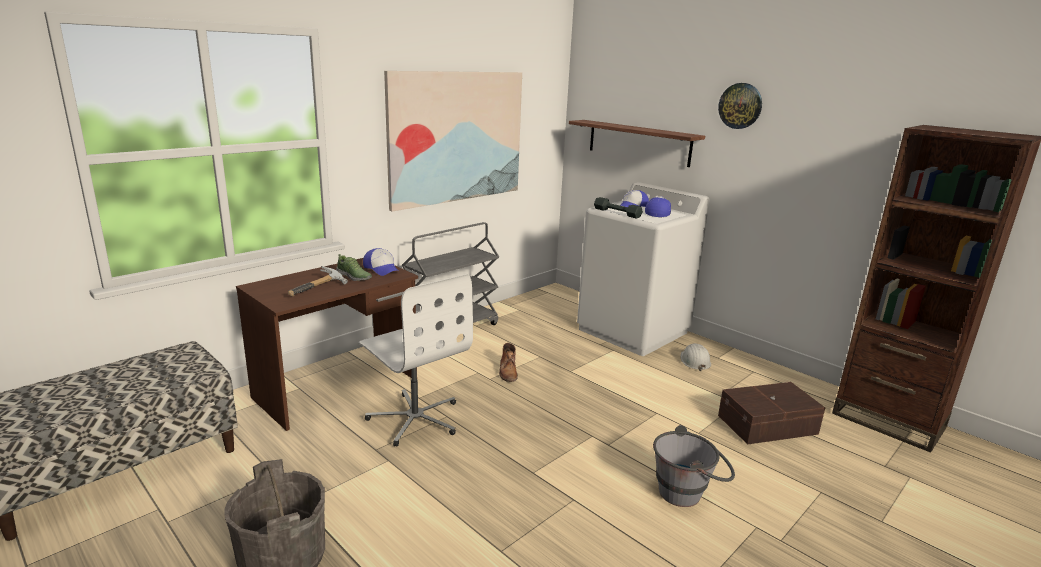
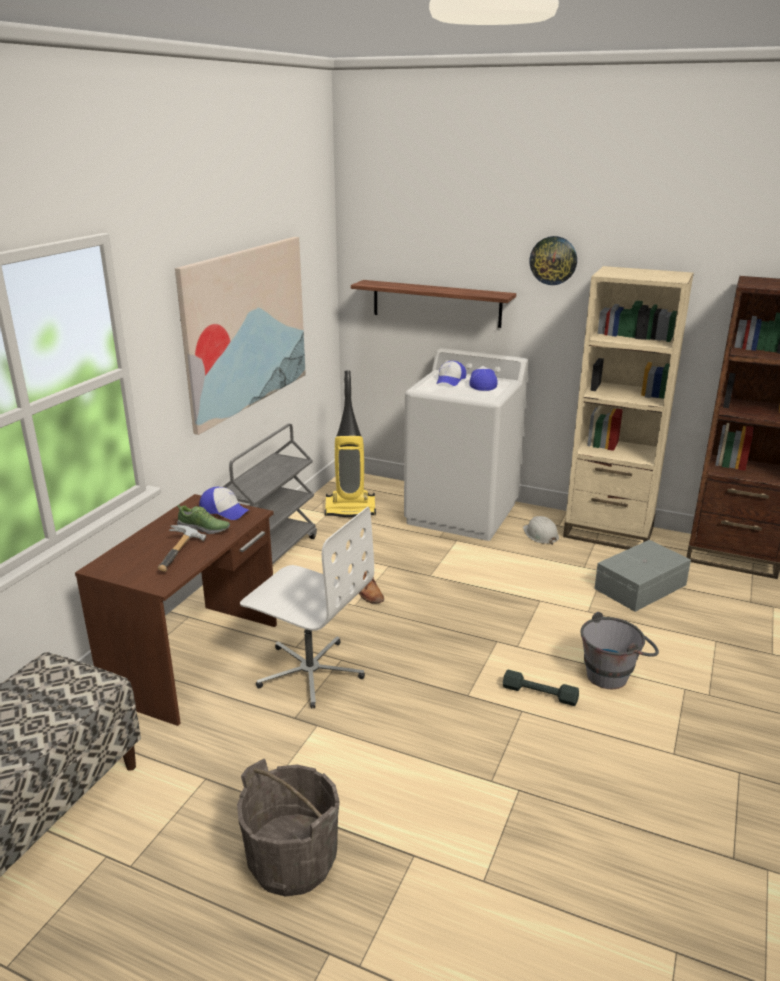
camera: 20 degrees left, 5 degrees up
(540, 310) = (351, 509): none -> vacuum cleaner
(617, 213) = (443, 392): grey dumbbell -> grey dumbbell (539, 693)
(764, 373) = (608, 533): none -> beige bookcase
(769, 425) = (642, 587): brown storage box -> grey storage box

